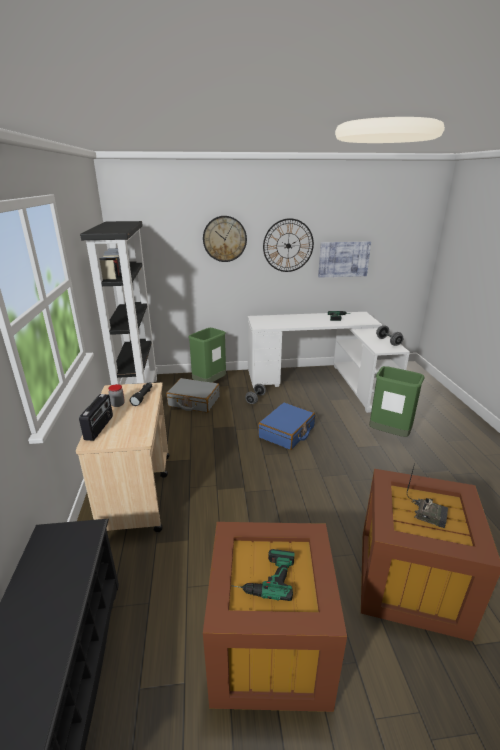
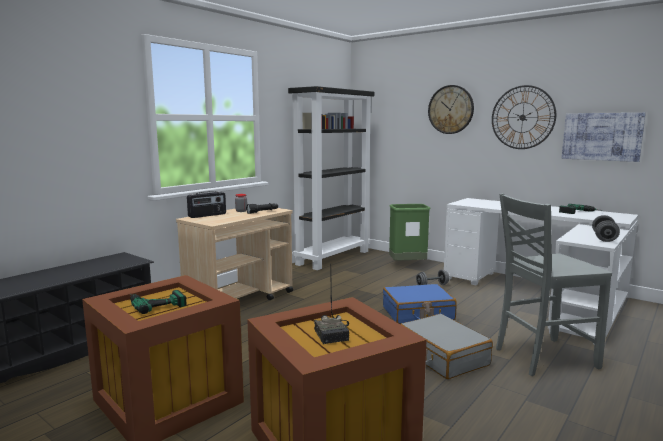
camera: 45 degrees right, 15 degrees down
(194, 401) = (371, 271): grey suitcase -> grey suitcase (442, 356)
(388, 434) = (542, 357): green trash can -> grey chair

